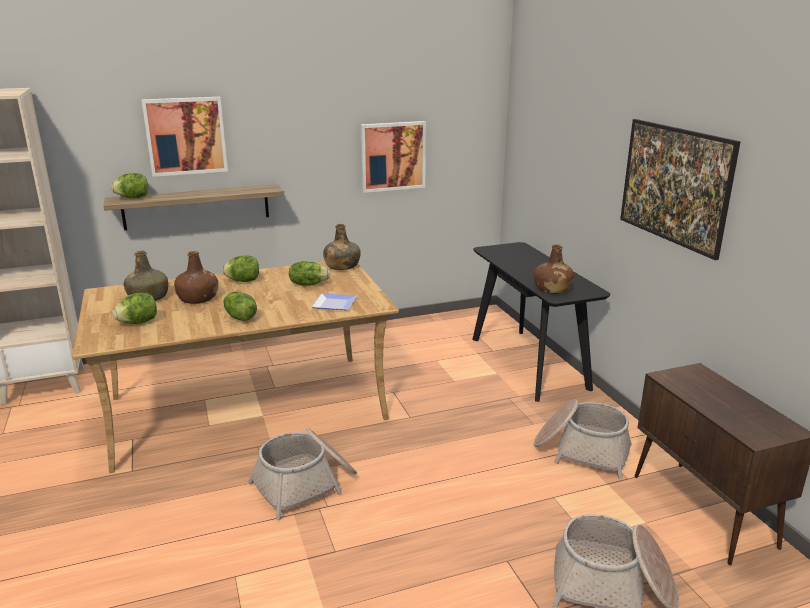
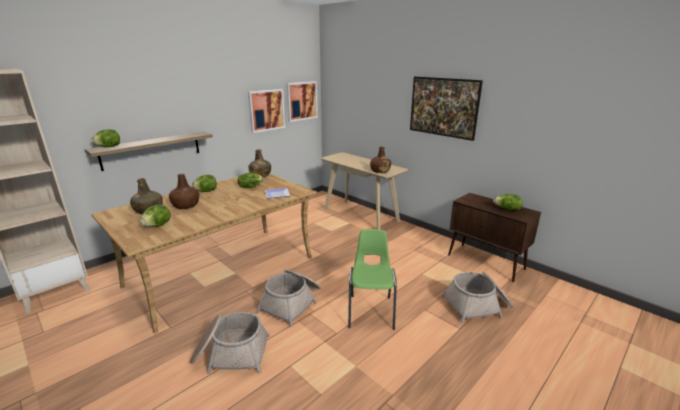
camera: 25 degrees left, 0 degrees up
(186, 136) = (140, 102): picture -> picture (301, 101)
(239, 317) = (226, 211): lettuce -> lettuce (507, 209)
(413, 535) = (371, 311): none -> green chair
(529, 363) = (361, 215): black console table -> beige console table
(581, 451) = (417, 249): basket -> basket (230, 353)

